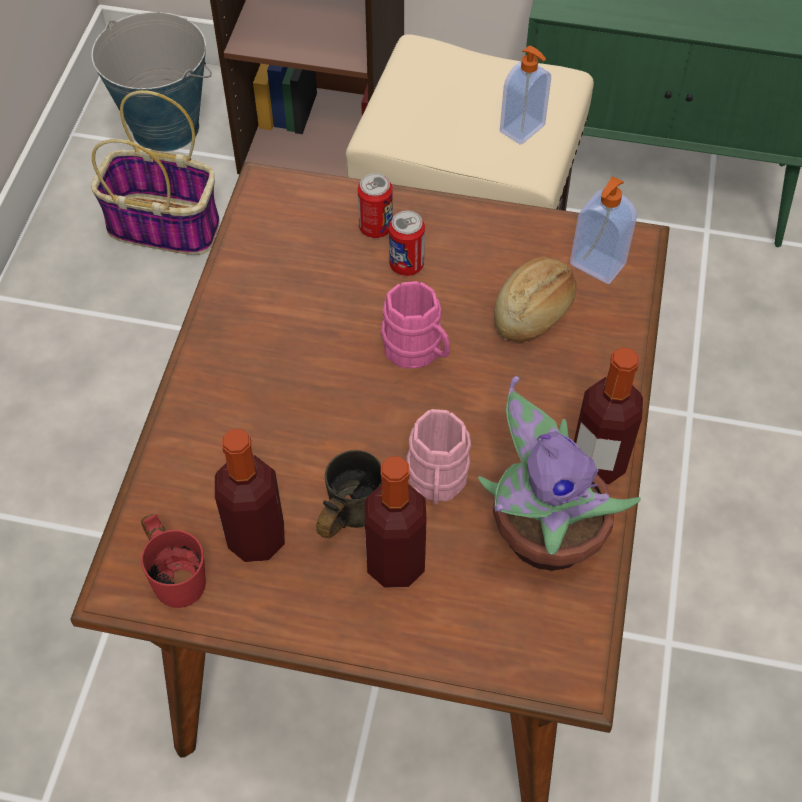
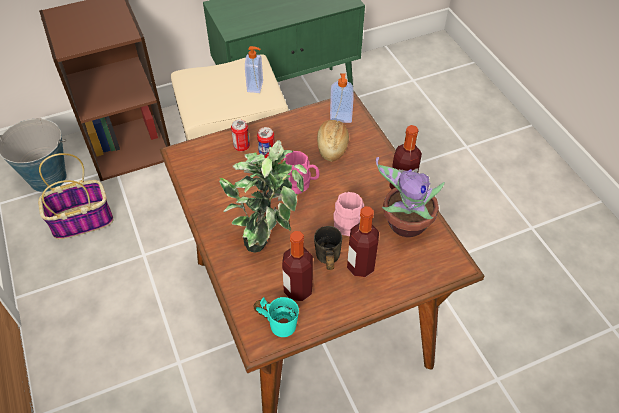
camera: 35 degrees left, 5 degrees down
(181, 573) = (279, 322): red mug -> turquoise mug
(284, 415) = (267, 237): none -> potted plant

